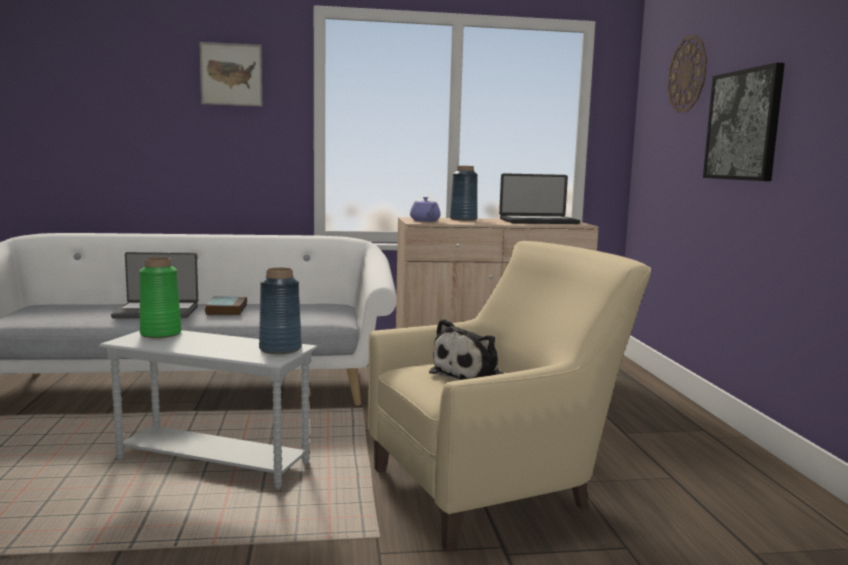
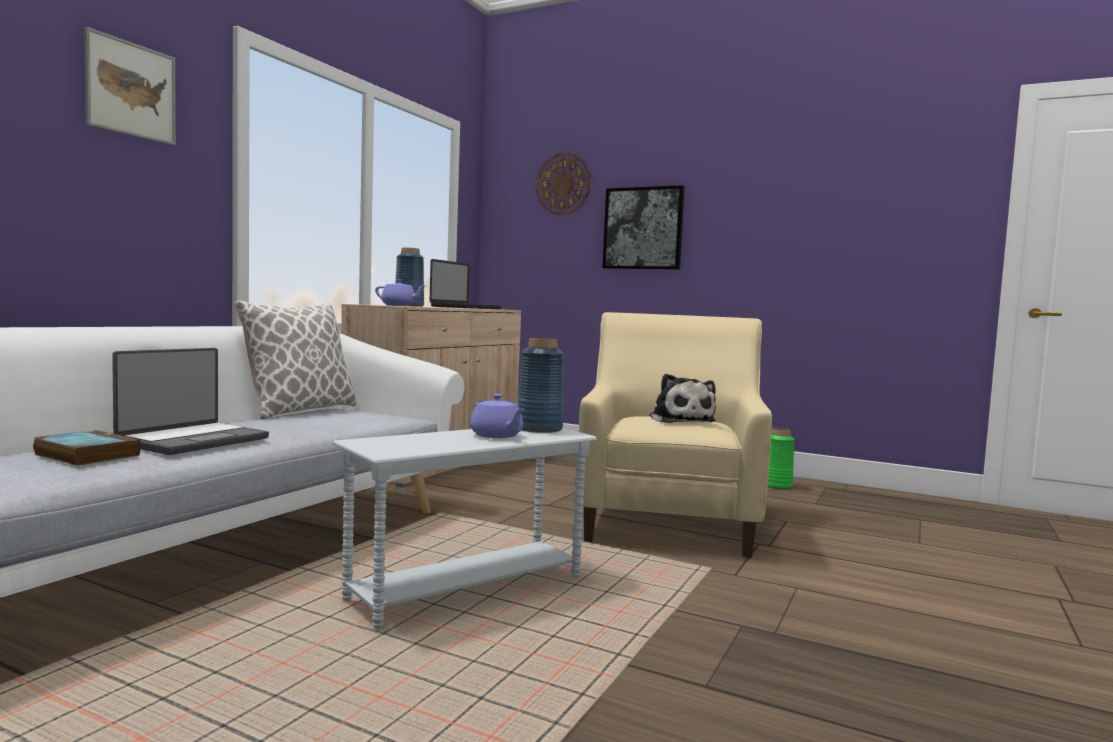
camera: 55 degrees left, 5 degrees down
(160, 333) = (384, 441): green vase -> green vase (777, 485)
(226, 310) = (266, 426): book -> book (85, 455)
(227, 346) = (497, 435): none -> purple teapot
(305, 302) = (300, 411): none -> pillow

